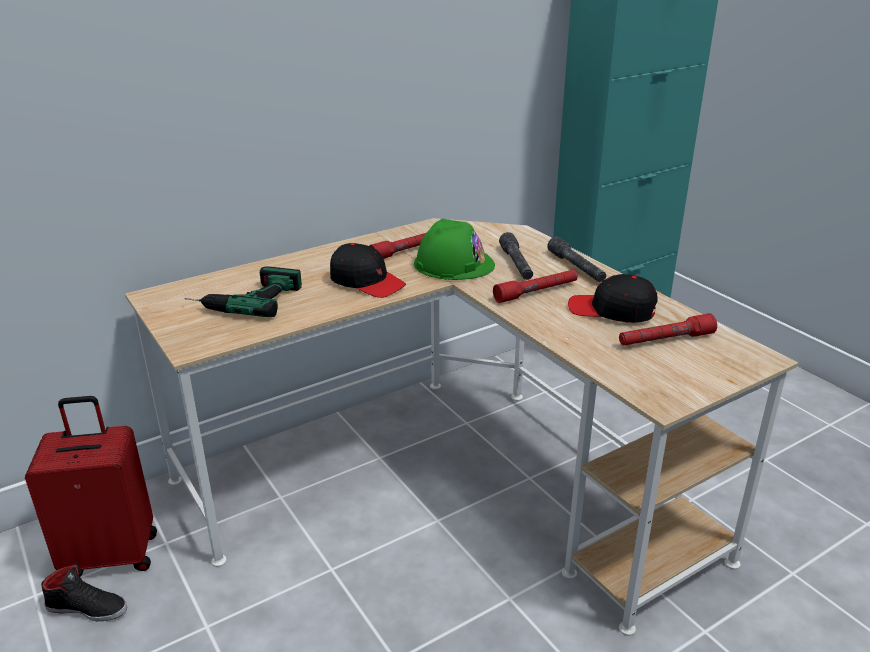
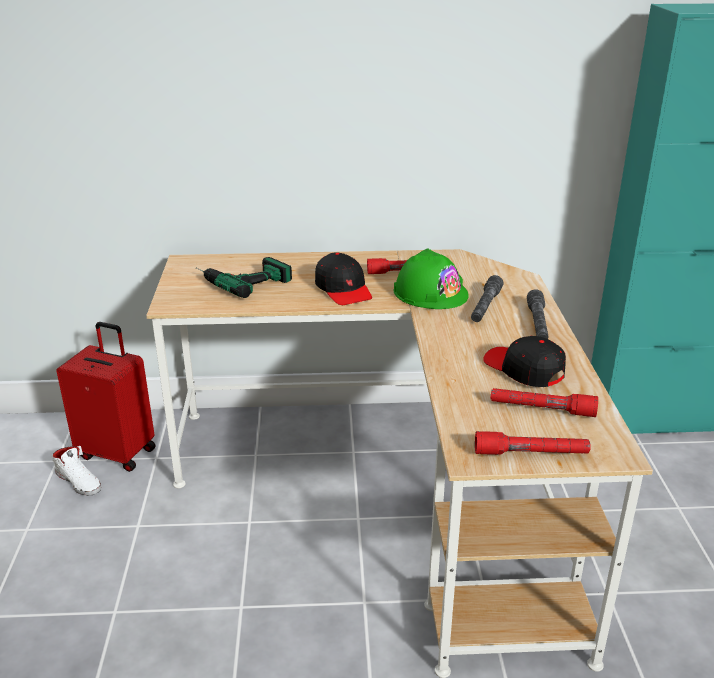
camera: 30 degrees right, 0 degrees up
(87, 607) = (79, 481): black shoe -> white shoe
(536, 292) = (473, 335): red flashlight -> red flashlight (531, 453)

